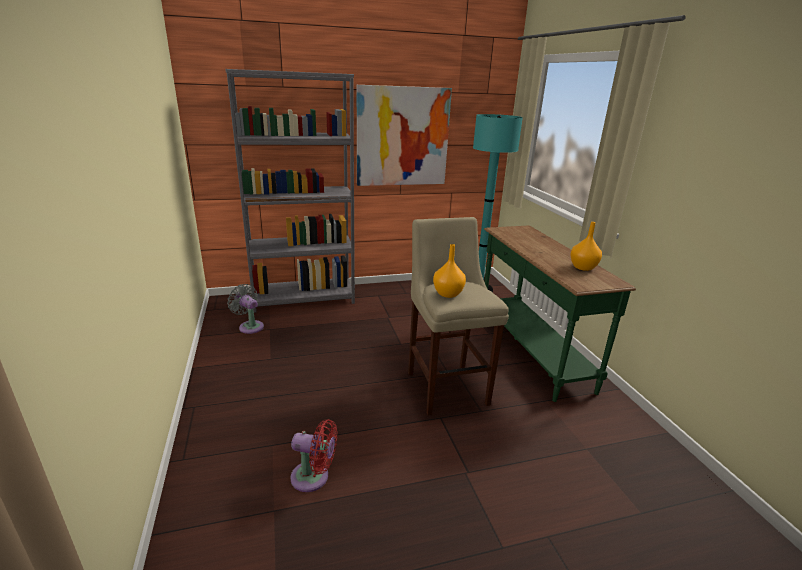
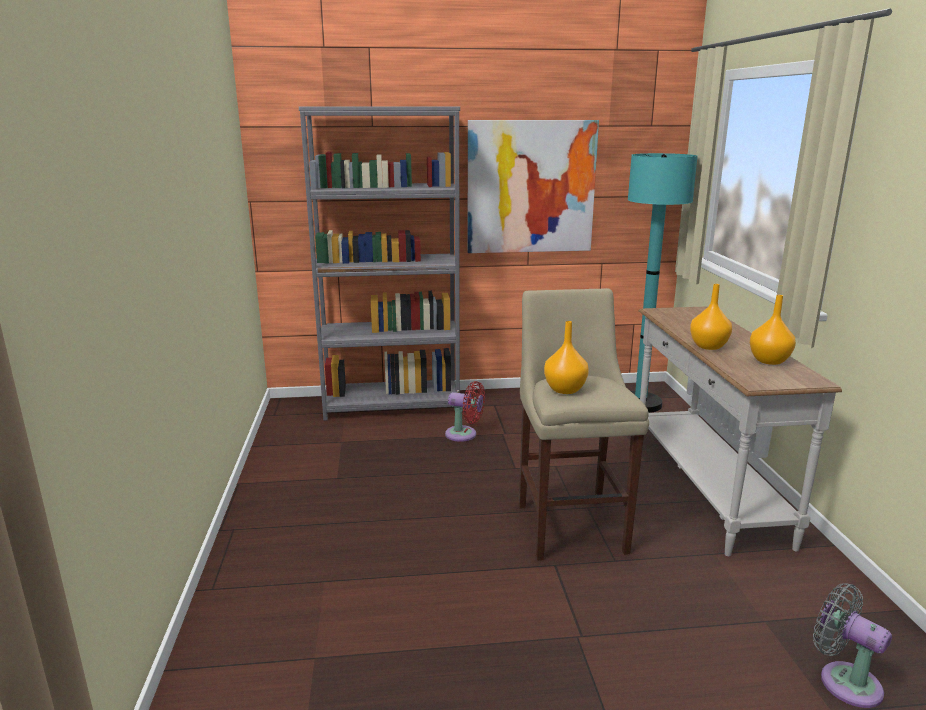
camera: 10 degrees right, 5 degrees down
(250, 326) = (316, 437): grey fan -> grey fan (844, 680)
(314, 477) = (371, 624): red fan -> red fan (464, 435)
(530, 351) = (703, 487): green console table -> white console table
(539, 257) = (707, 346): none -> orange vase

